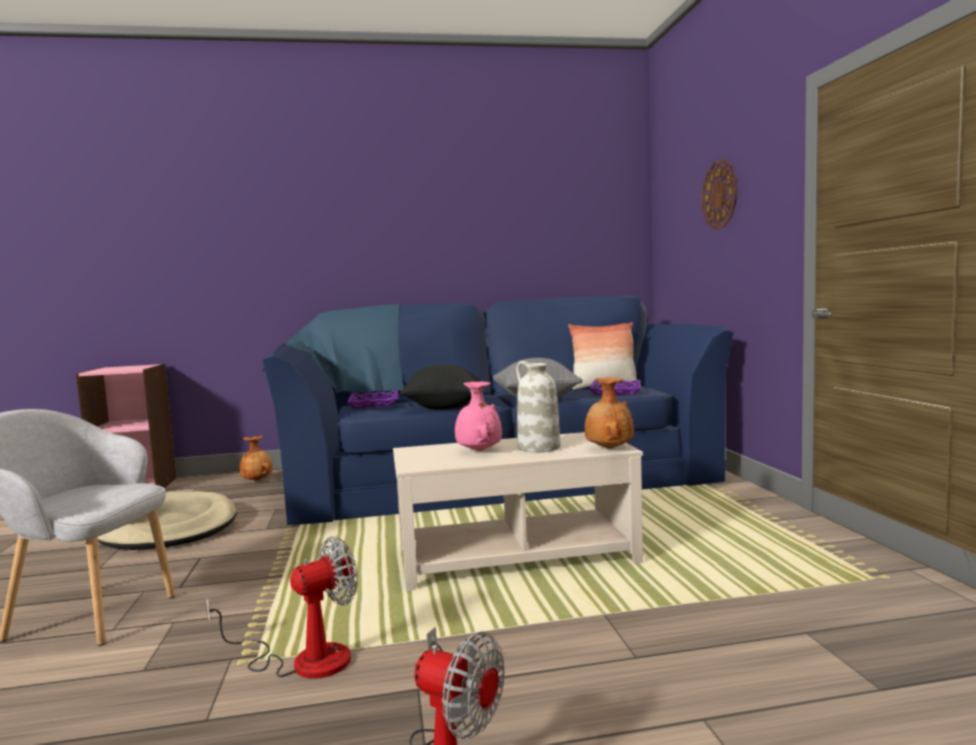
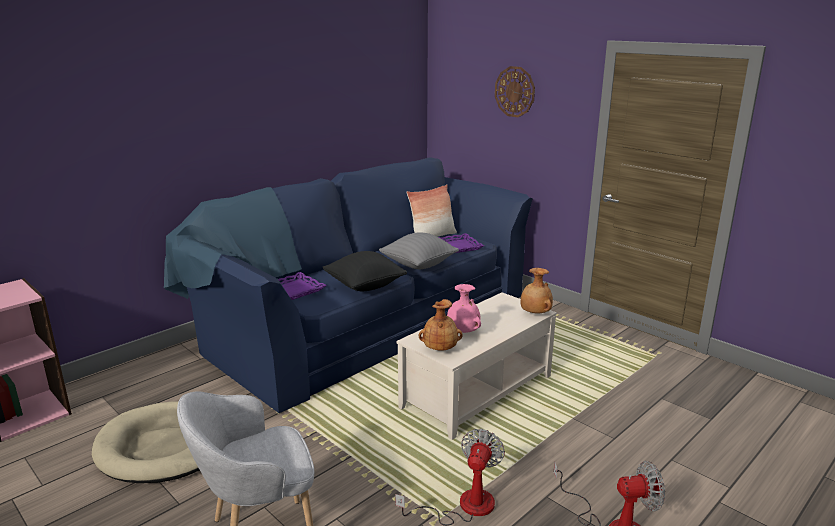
camera: 35 degrees left, 15 degrees up
(257, 480) = (156, 372): brown vase -> brown vase (440, 348)
(538, 447) = (493, 320): white vase -> none

